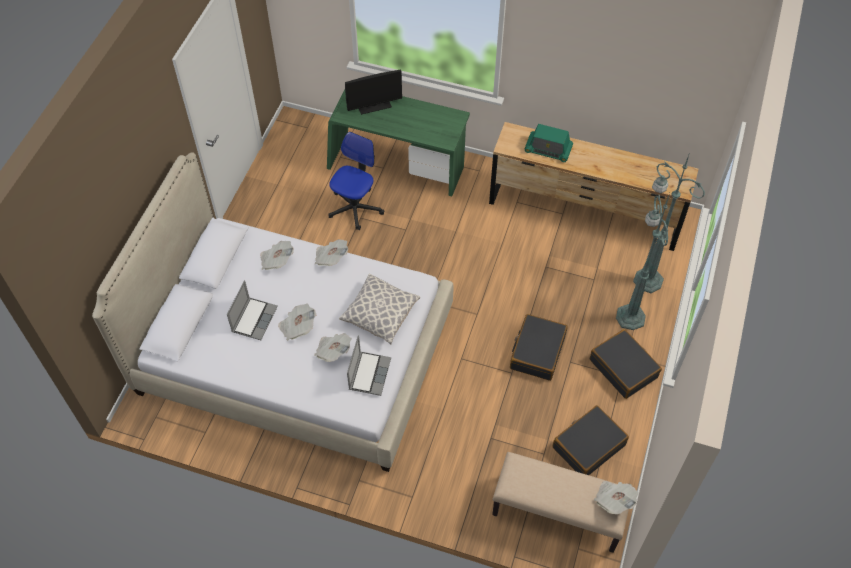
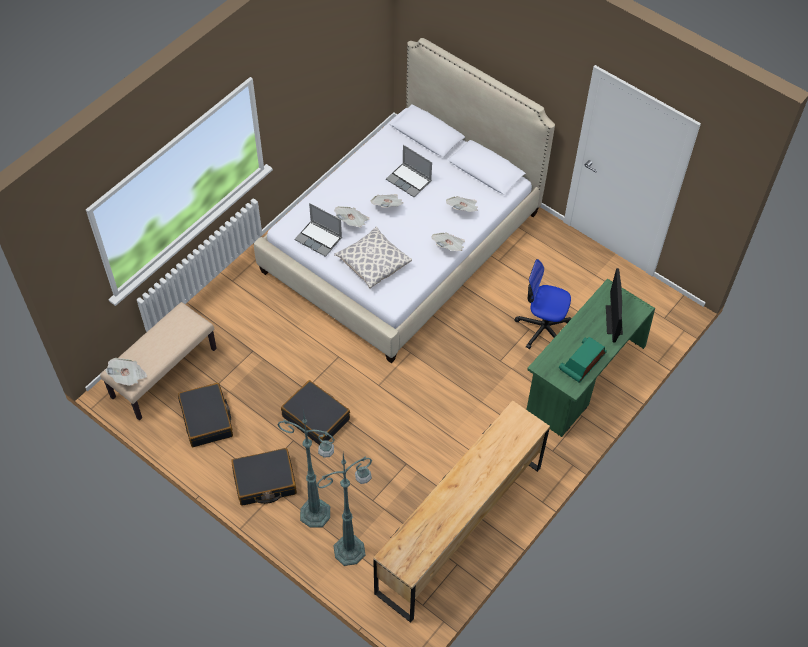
camera: 110 degrees right, 0 degrees up
(355, 208) = (542, 328): office chair -> office chair turned 150 degrees clockwise
(548, 150) = (495, 450): radio -> radio (582, 363)

